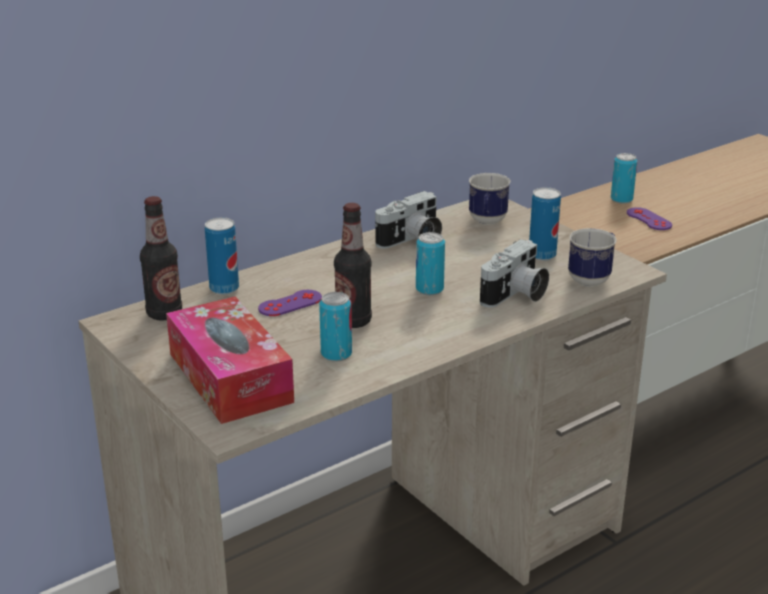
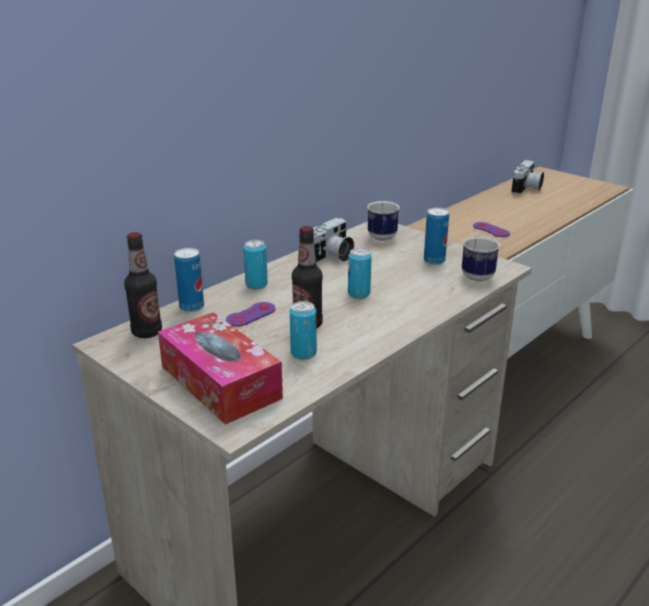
camera: 10 degrees left, 0 degrees up
(515, 295) = (427, 293): camera -> camera (526, 189)
(621, 199) = (465, 217): can -> can (256, 285)

